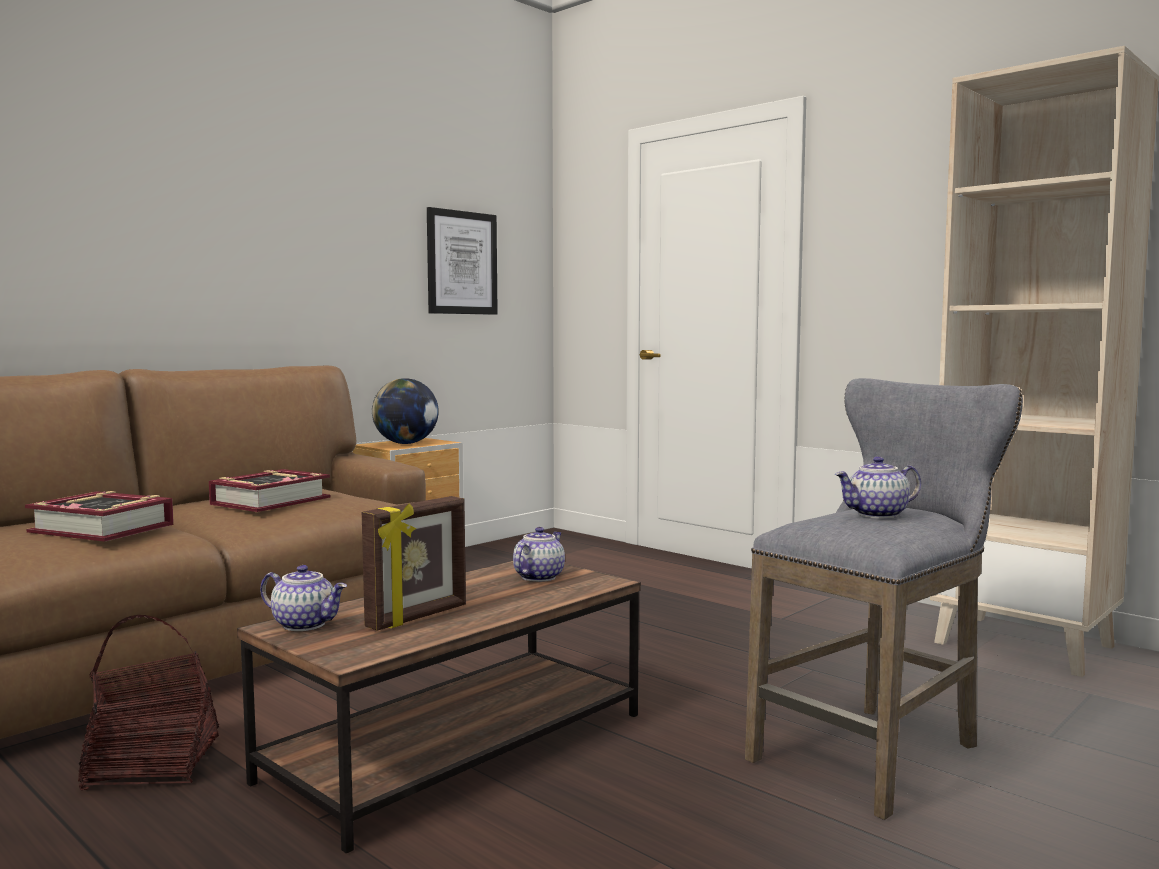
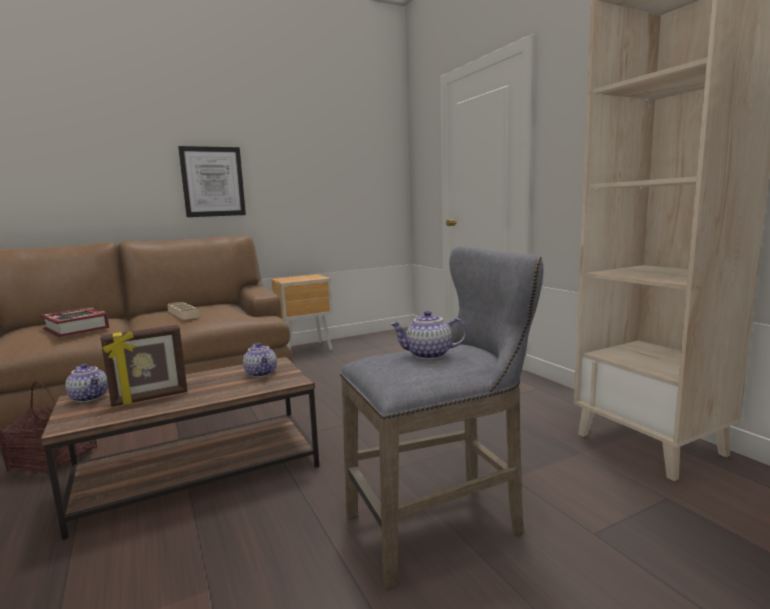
camera: 20 degrees right, 5 degrees up
(270, 501) = (183, 314): book -> beige tray
(406, 443) = (299, 278): globe -> none
(462, 263) = (342, 170): picture -> picture (213, 182)
(538, 577) = (262, 373): teapot -> teapot turned 105 degrees clockwise

